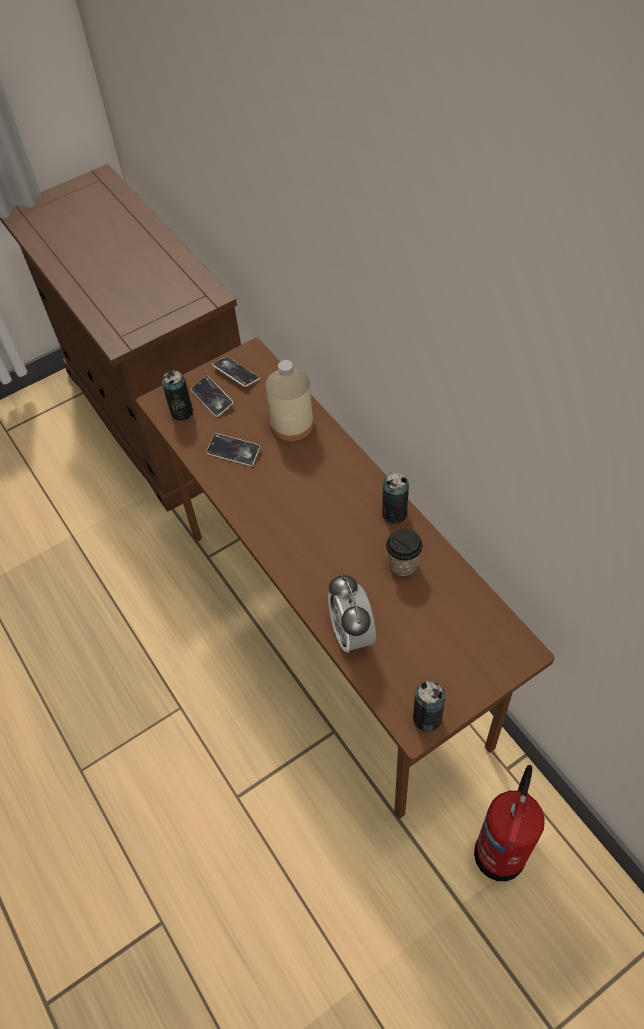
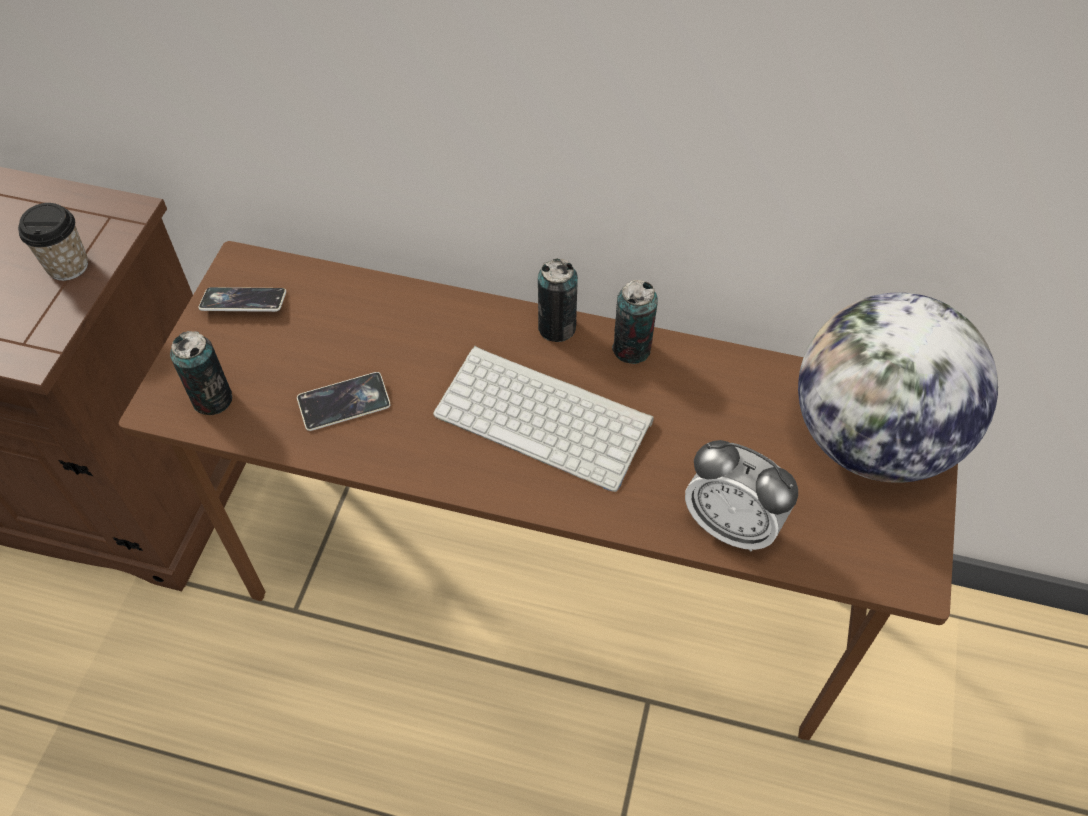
camera: 45 degrees left, 0 degrees up
(212, 398) = (241, 354): phone -> none
(292, 424) = (390, 321): beige bottle -> none
(318, 519) = (547, 416): none -> keyboard
(403, 565) = (703, 401): cup -> cup (68, 266)
(427, 718) = (914, 558): can -> can (557, 327)
(472, 646) = (871, 439): none -> globe
(502, 850) = (932, 683): fire extinguisher -> none

